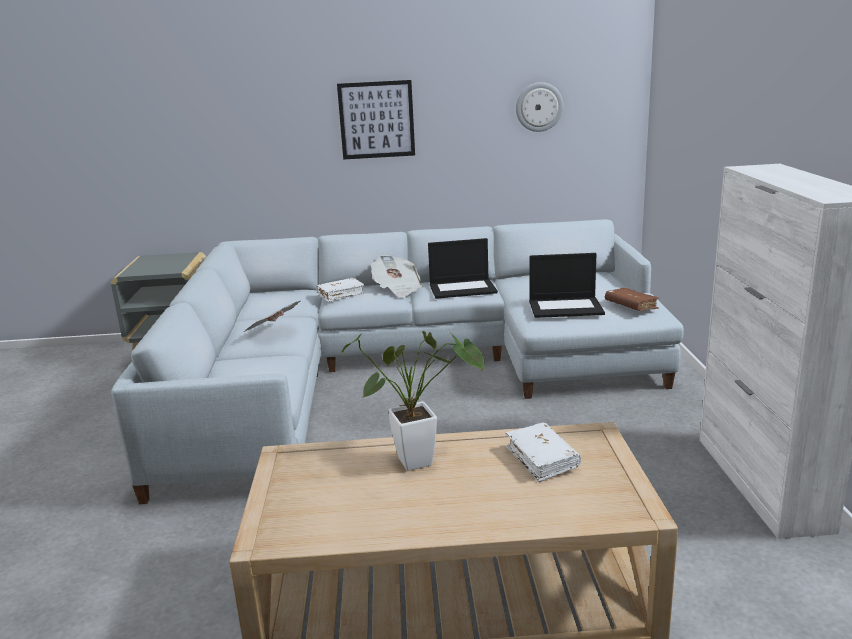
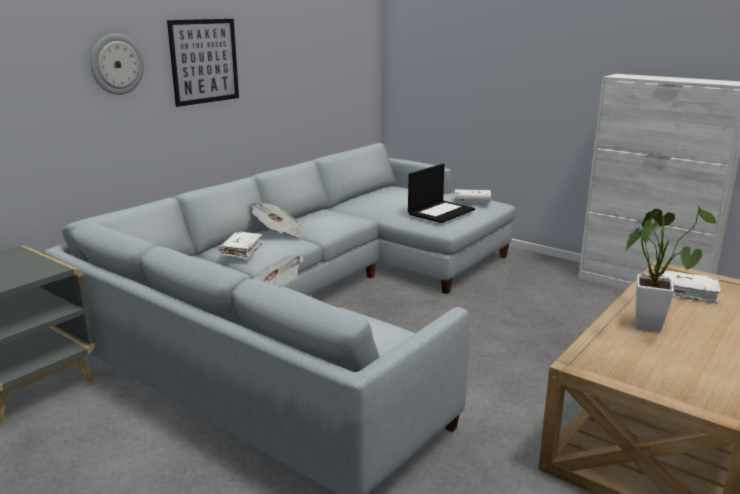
camera: 50 degrees left, 0 degrees up
(463, 288) = (334, 219): laptop -> none
(539, 107) = (322, 47): wall clock -> wall clock (116, 64)
(631, 306) = (472, 201): brown book -> white book

